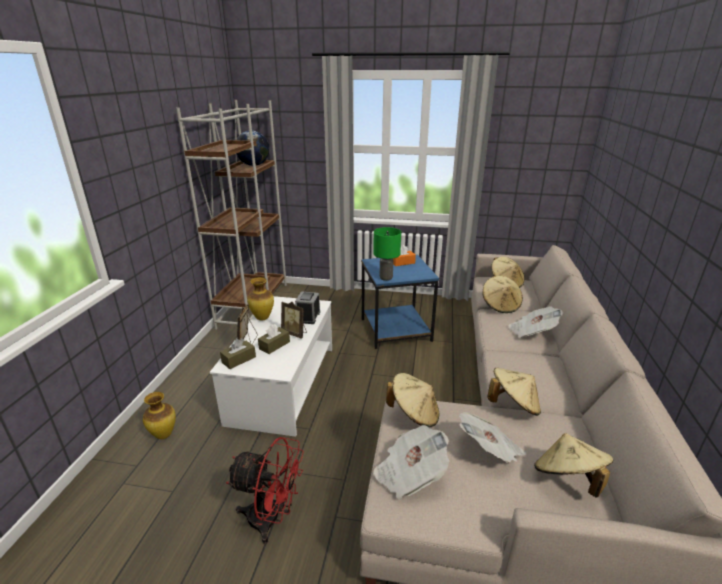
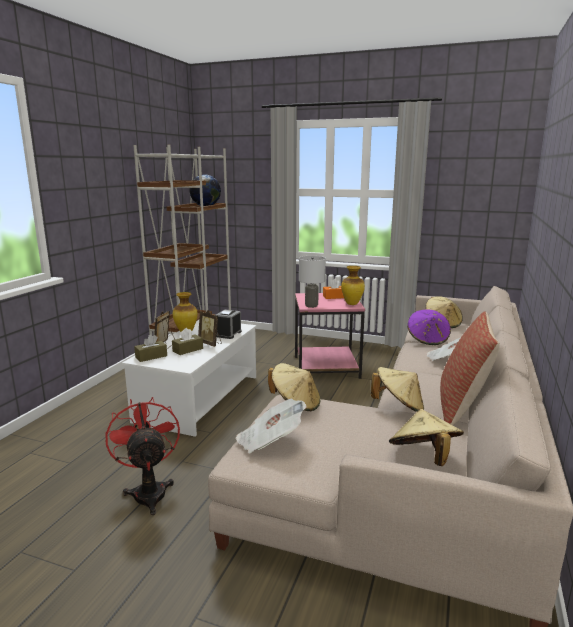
camera: 10 degrees right, 10 degrees down
(164, 434) = (77, 424): vase -> vase (352, 304)
(271, 519) = (149, 491): red fan -> red fan turned 135 degrees counterclockwise
(386, 278) = (312, 306): green table lamp -> white table lamp
(396, 329) = (327, 366): blue side table -> pink side table
(489, 451) = (355, 432): newspaper -> none
(500, 305) = (428, 339): beige hat -> purple hat
(570, 400) = (462, 408): none -> pillow

